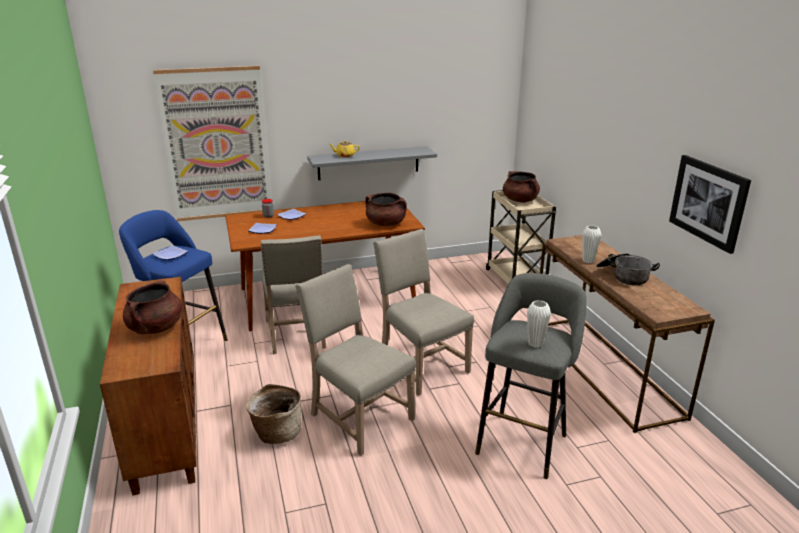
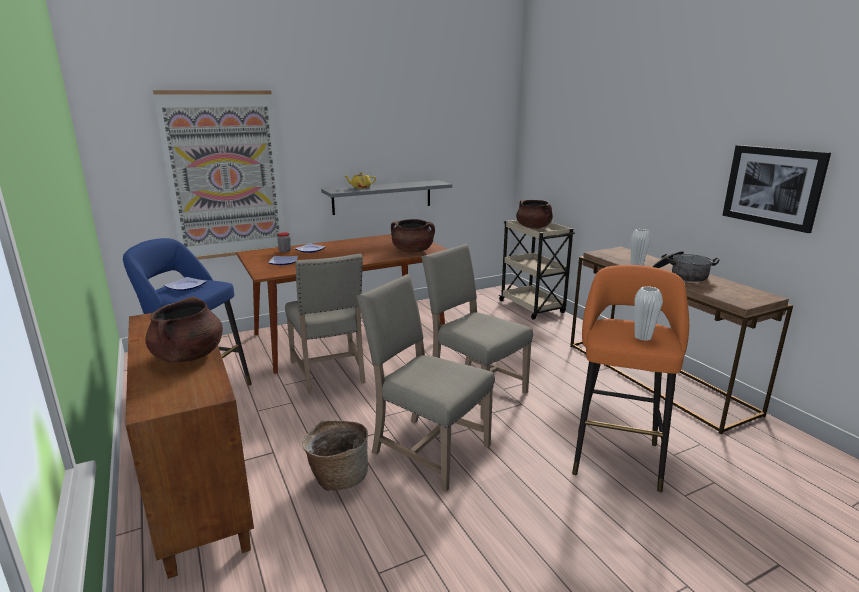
camera: 10 degrees left, 5 degrees down
(523, 441) = (616, 455): grey stool -> orange stool

